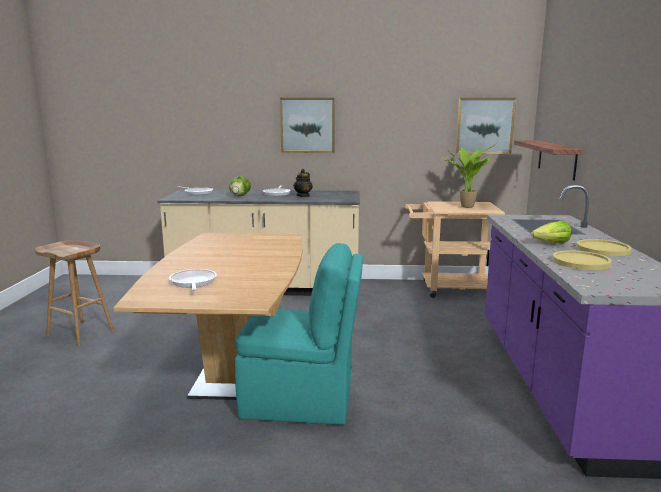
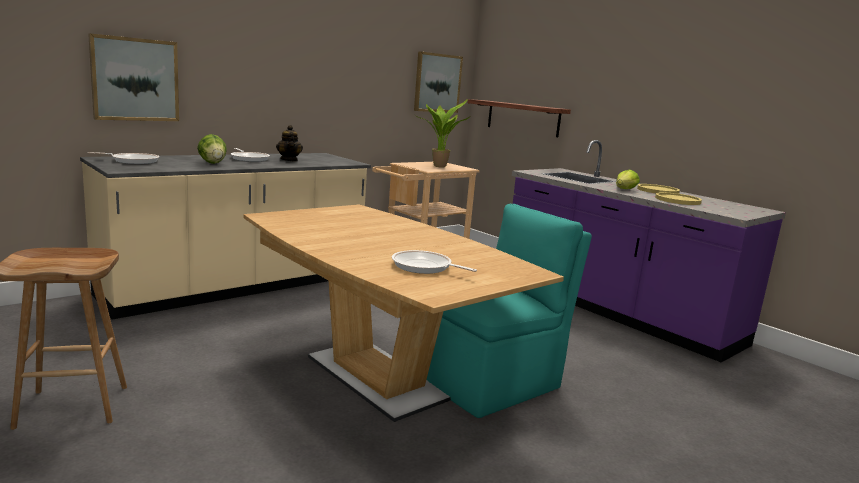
camera: 45 degrees left, 0 degrees up
(307, 125) = (268, 69): picture -> picture (135, 79)

